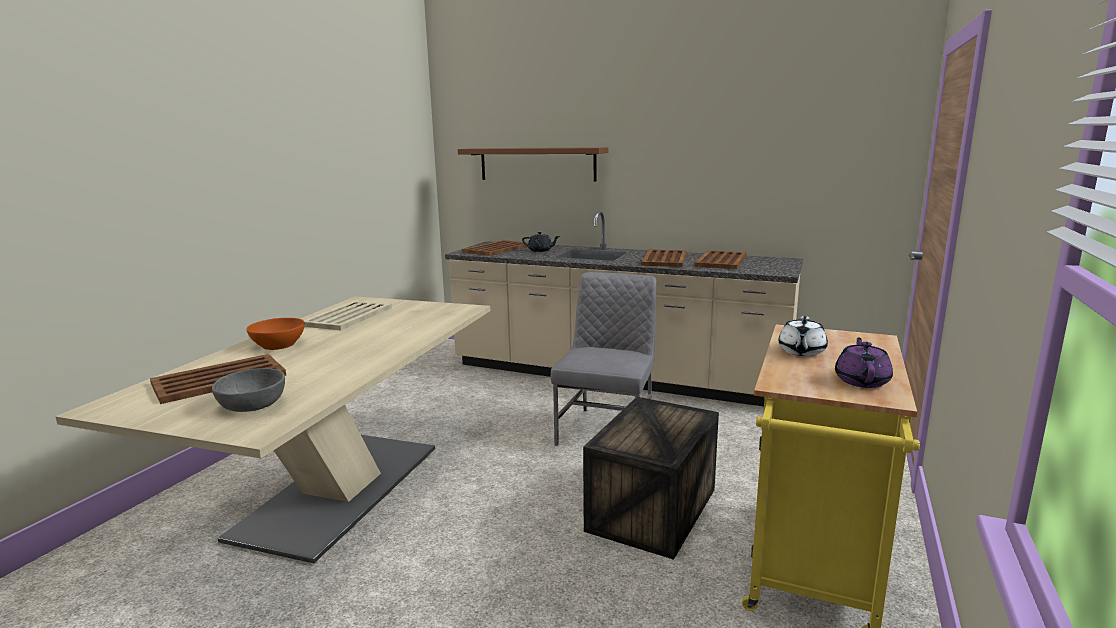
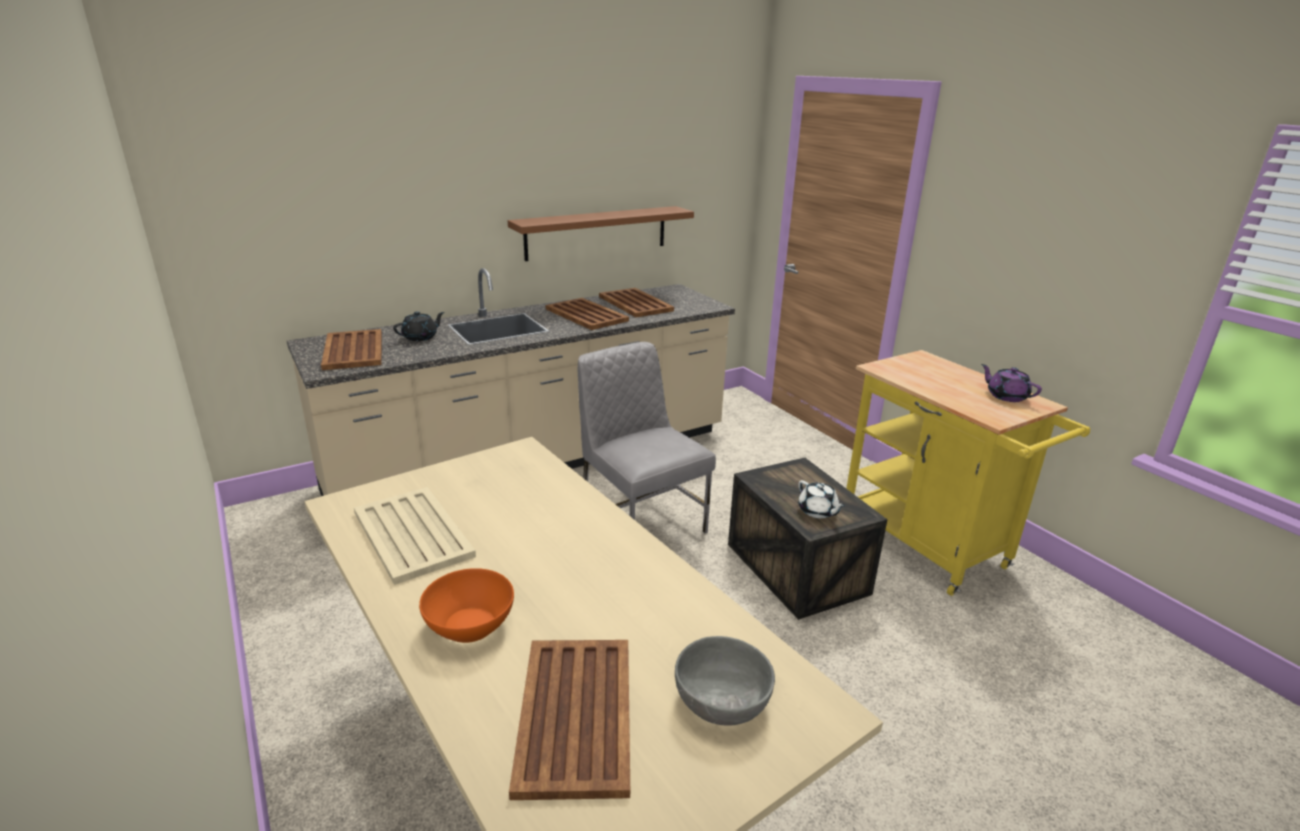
camera: 55 degrees left, 10 degrees up
(537, 164) = (359, 211): brown shelf -> brown shelf (597, 233)
(801, 352) = (931, 385): white teapot -> white teapot (818, 511)

